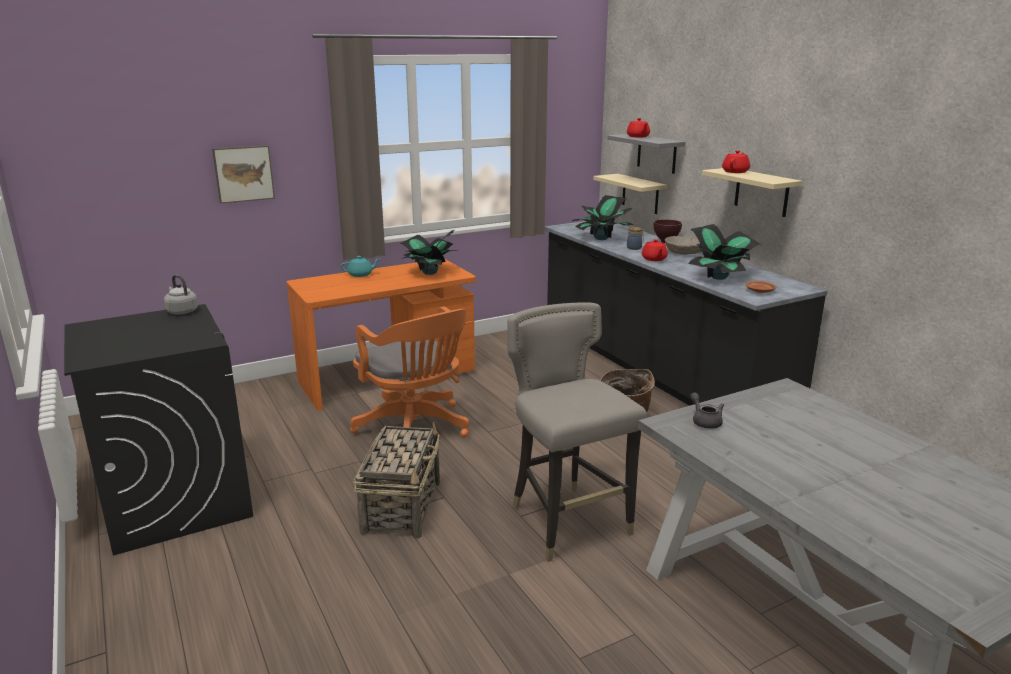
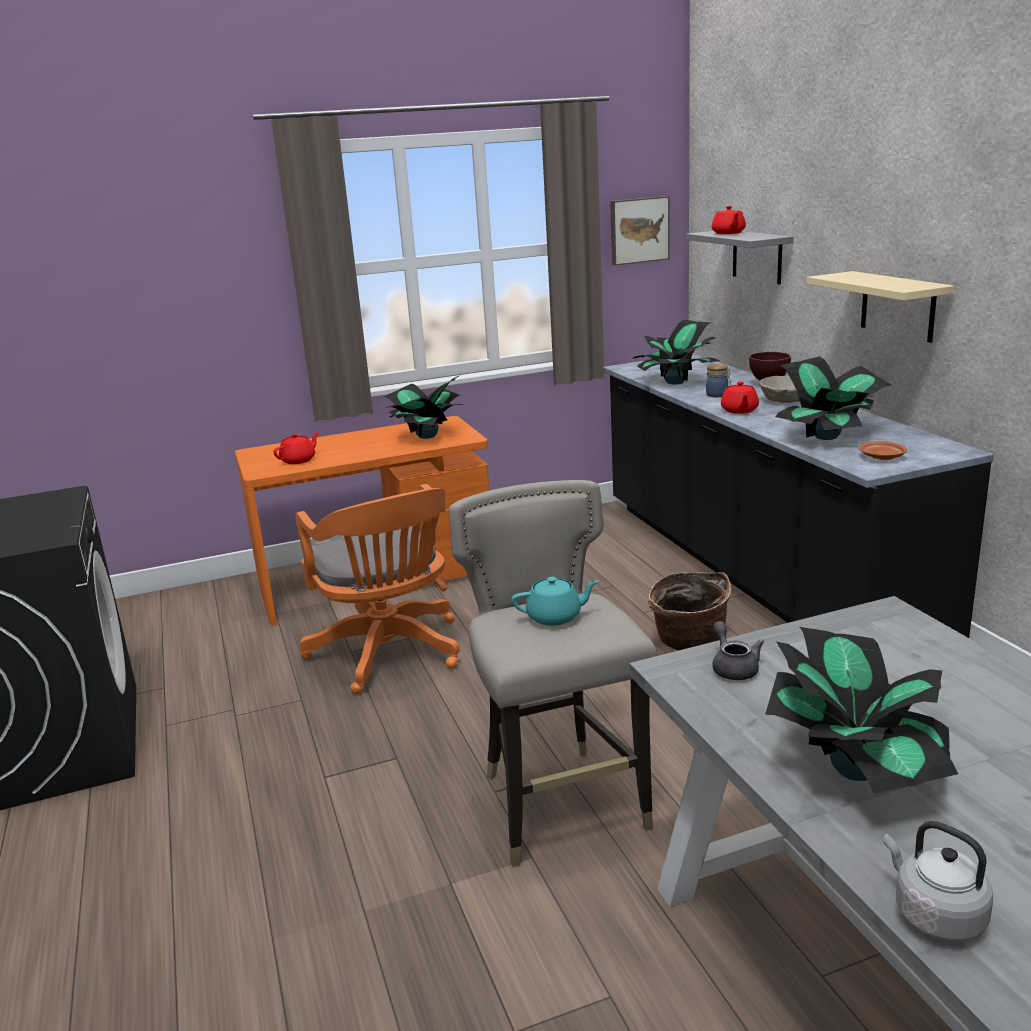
camera: 10 degrees right, 0 degrees up
(181, 311) = (50, 496): grey kettle -> grey kettle (934, 914)
(243, 173) = (174, 308): picture -> picture (638, 230)
(361, 274) = (334, 440): turquoise teapot -> turquoise teapot (555, 617)
(402, 506) = (335, 769): basket -> none
(640, 194) = (738, 316): beige shelf -> none
(735, 172) = (857, 277): red teapot -> red teapot (299, 460)
(798, 475) = (855, 768): none -> potted plant

